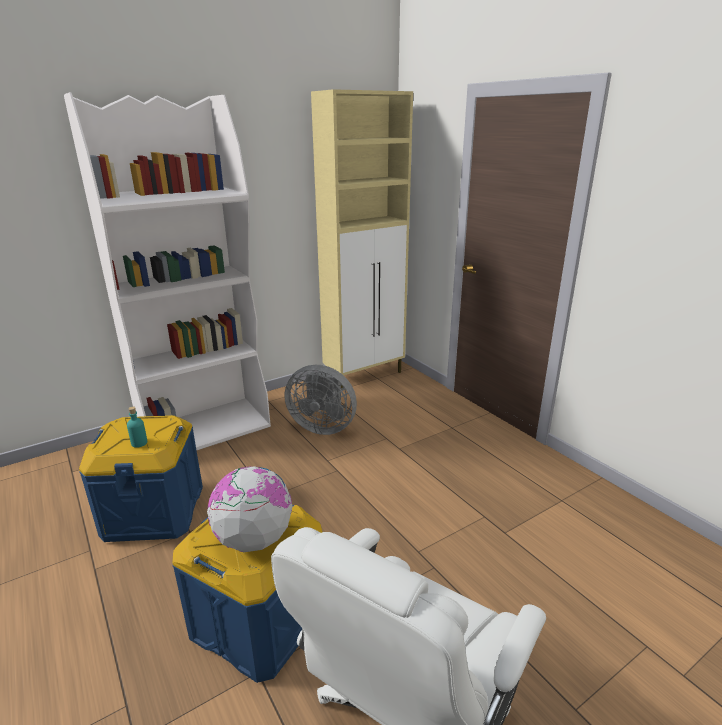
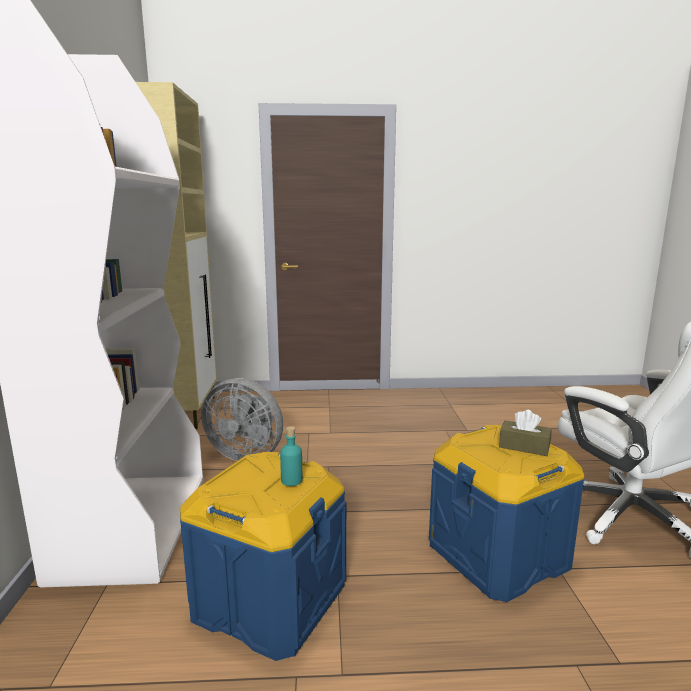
camera: 60 degrees left, 10 degrees down
(253, 539) = (524, 447): globe -> brown tissue box
(322, 426) = (246, 454): grey fan -> grey fan turned 60 degrees clockwise

